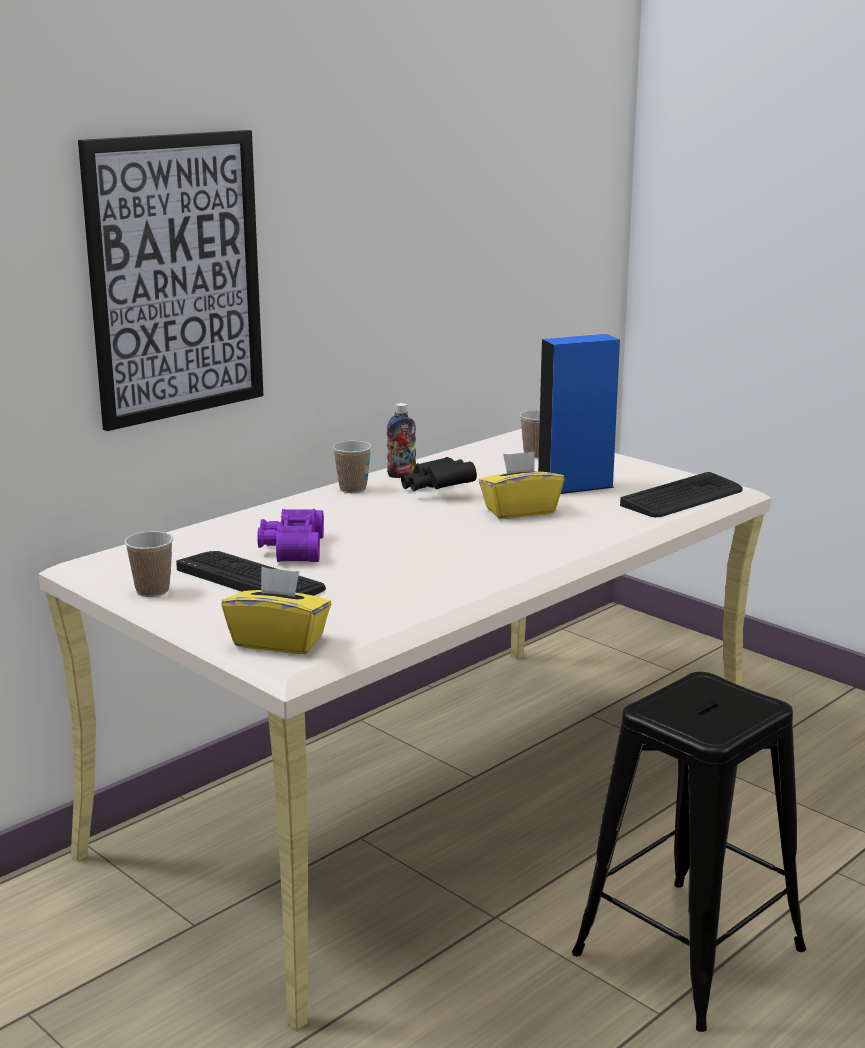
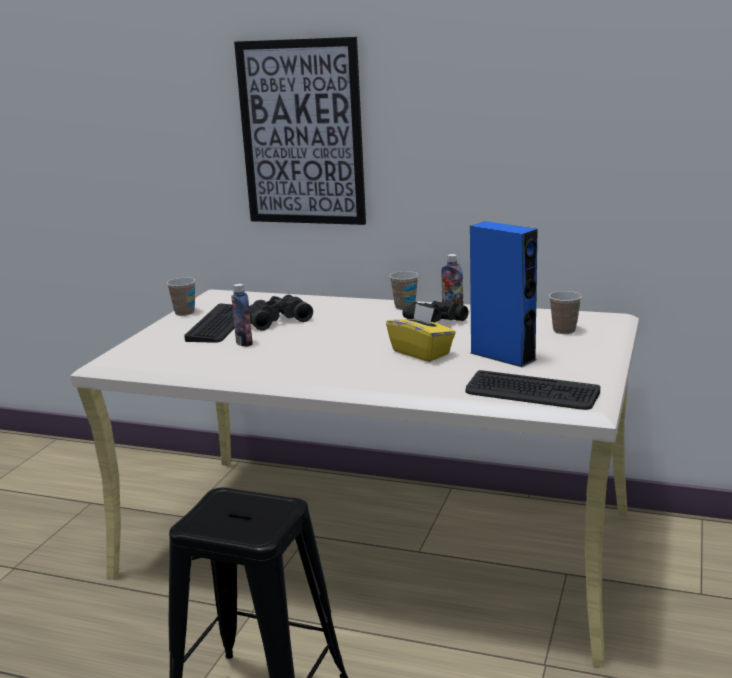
camera: 65 degrees right, 0 degrees up
(279, 641) = (131, 351): yellow tissue box -> none
(291, 549) = (277, 320): purple binoculars -> black binoculars
(353, 577) = (244, 343): none -> bottle

